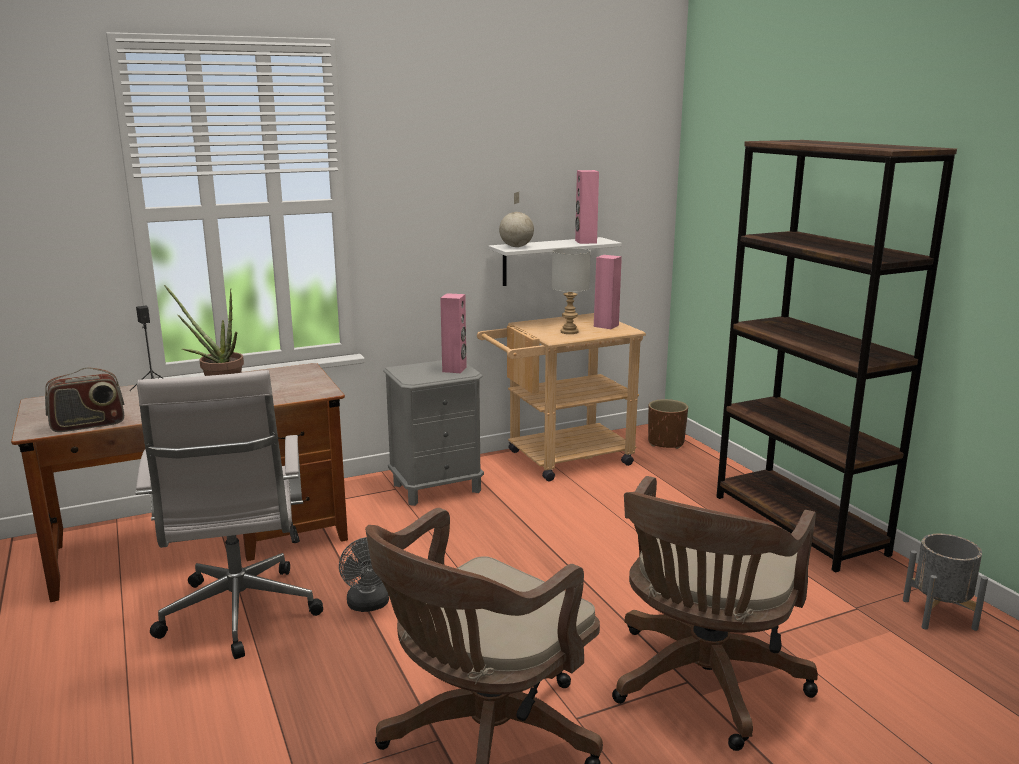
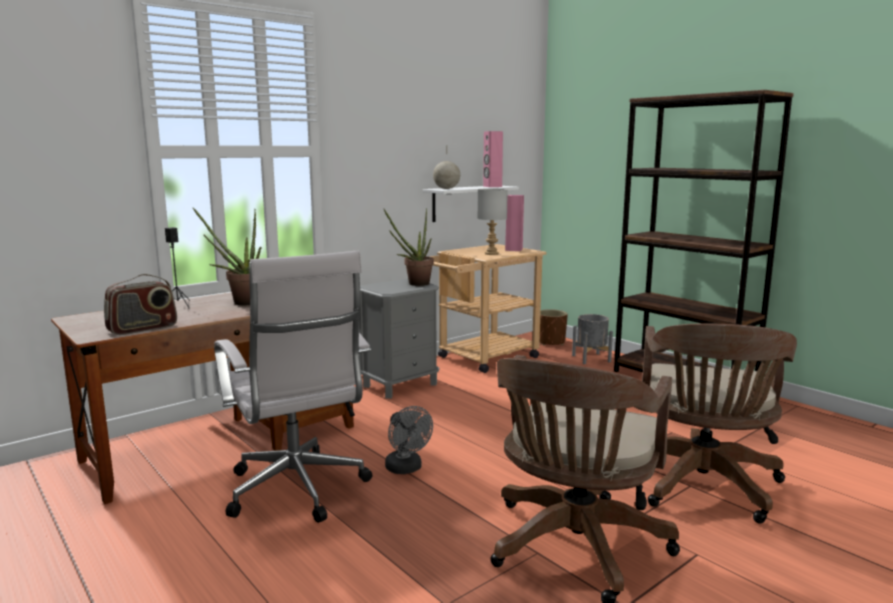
camera: 15 degrees left, 5 degrees down
(454, 369) = (414, 284): pink speaker -> potted plant
(939, 614) = (816, 423): grey planter -> grey planter (591, 358)

